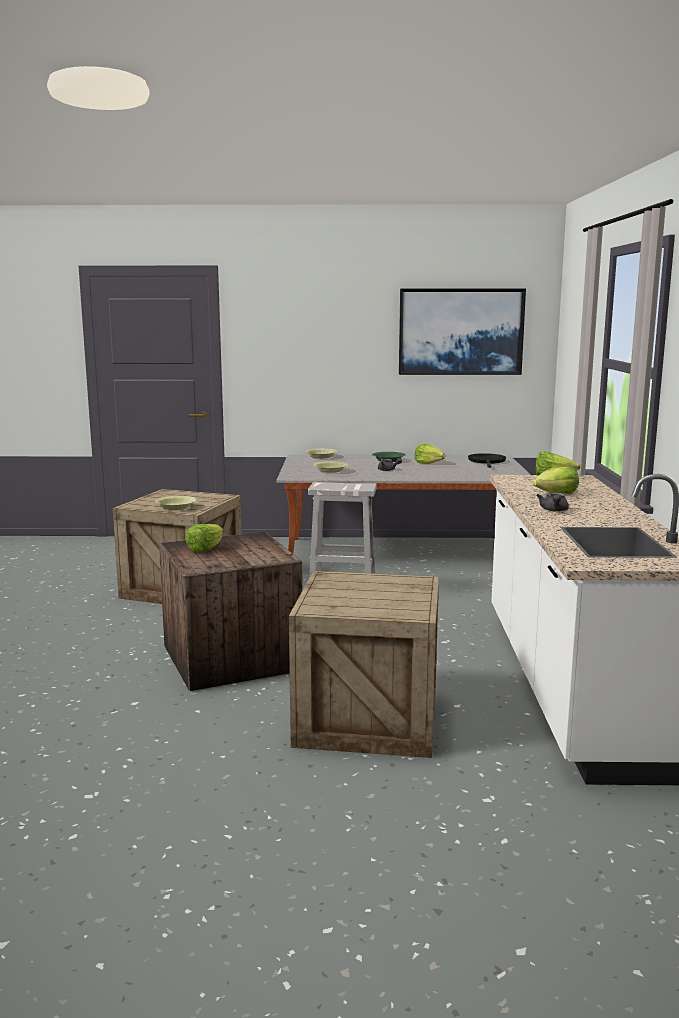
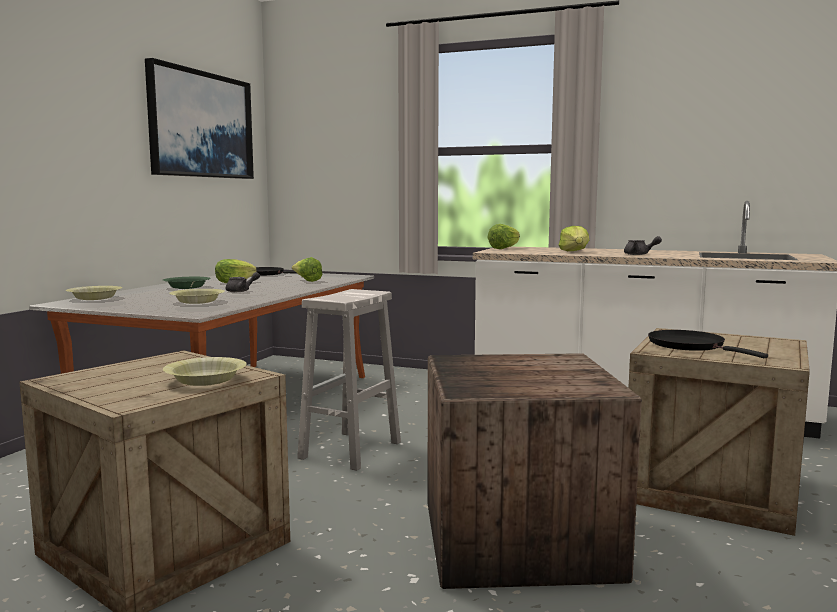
camera: 70 degrees left, 5 degrees down
(205, 549) = (510, 380): lettuce -> lettuce (306, 281)
(357, 585) = (690, 346): none -> black frying pan

